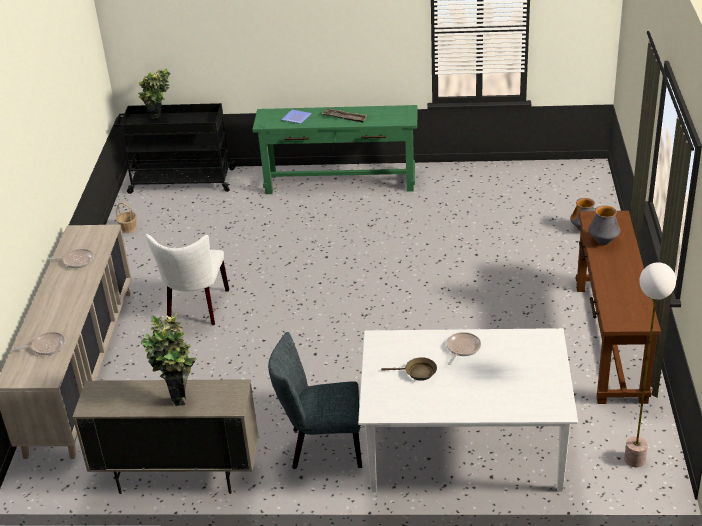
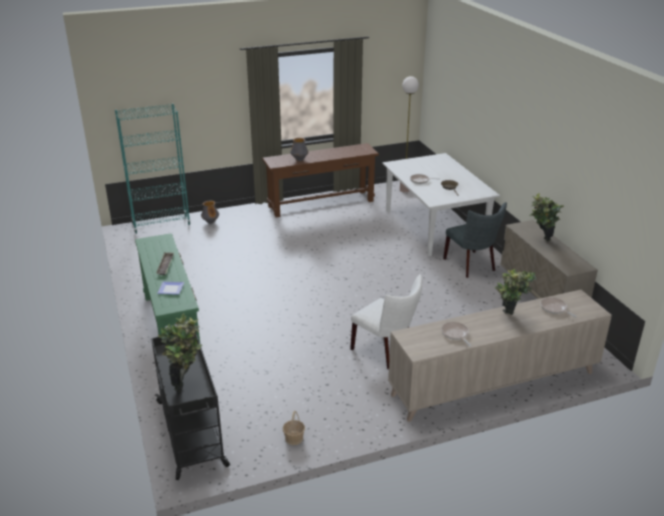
camera: 115 degrees left, 5 degrees down
(63, 305) = (509, 319): none -> potted plant
(196, 309) = (386, 351): white chair -> white chair turned 60 degrees clockwise
(592, 191) = (161, 224): none -> turquoise bookcase

